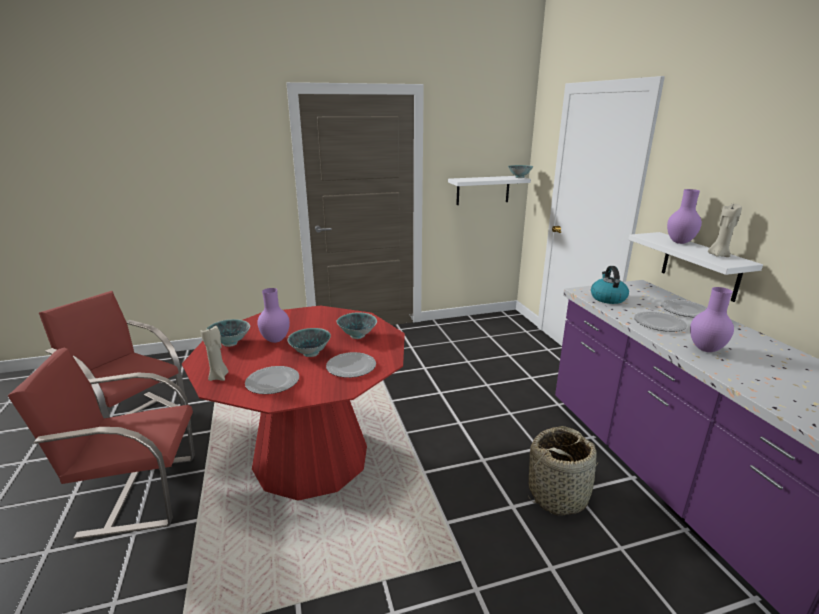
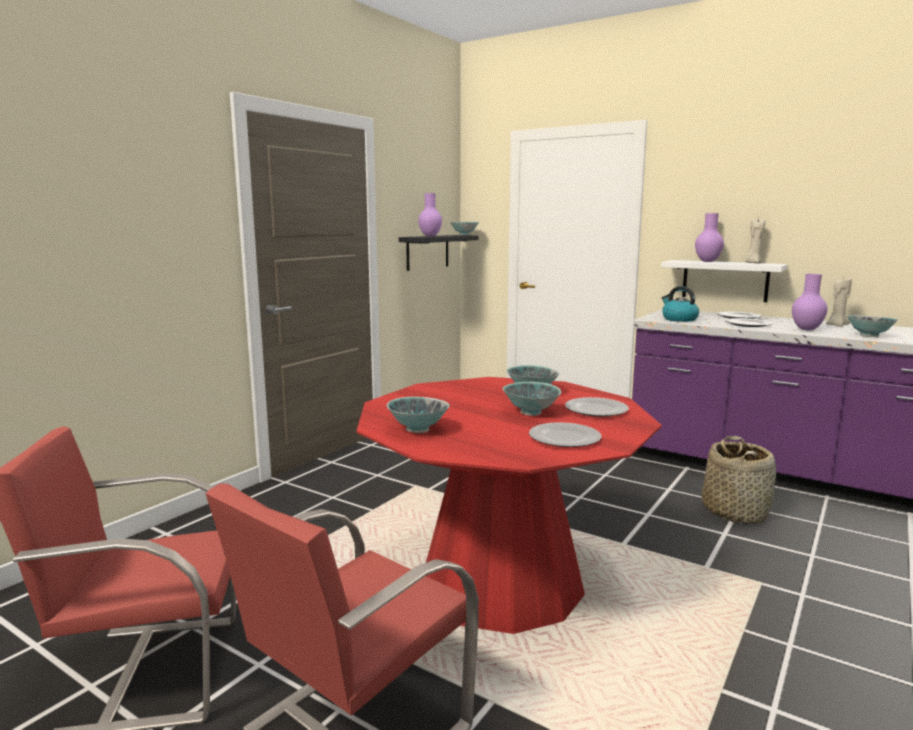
camera: 40 degrees left, 10 degrees down
(219, 377) = (498, 452): beige candle -> beige candle (836, 325)
(276, 340) = (463, 415): purple vase -> purple vase (430, 236)
(483, 190) = (427, 252): white shelf -> black shelf
(753, 383) = (869, 336): none -> bowl

